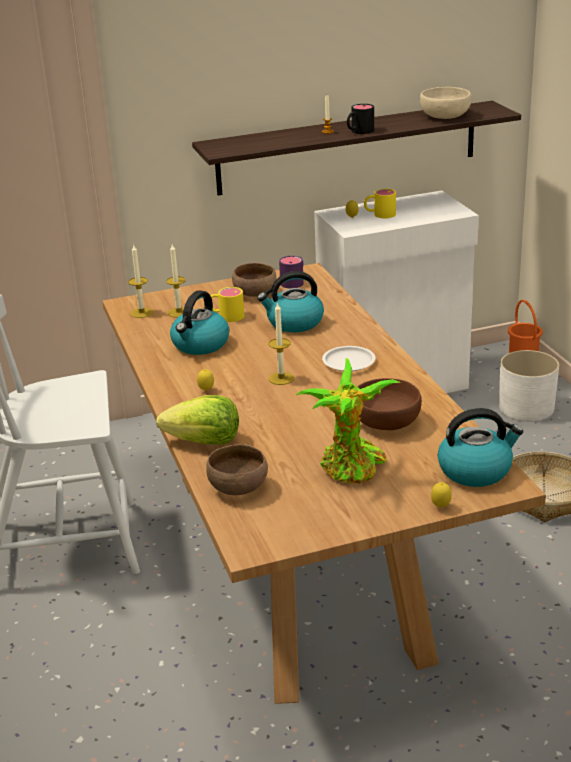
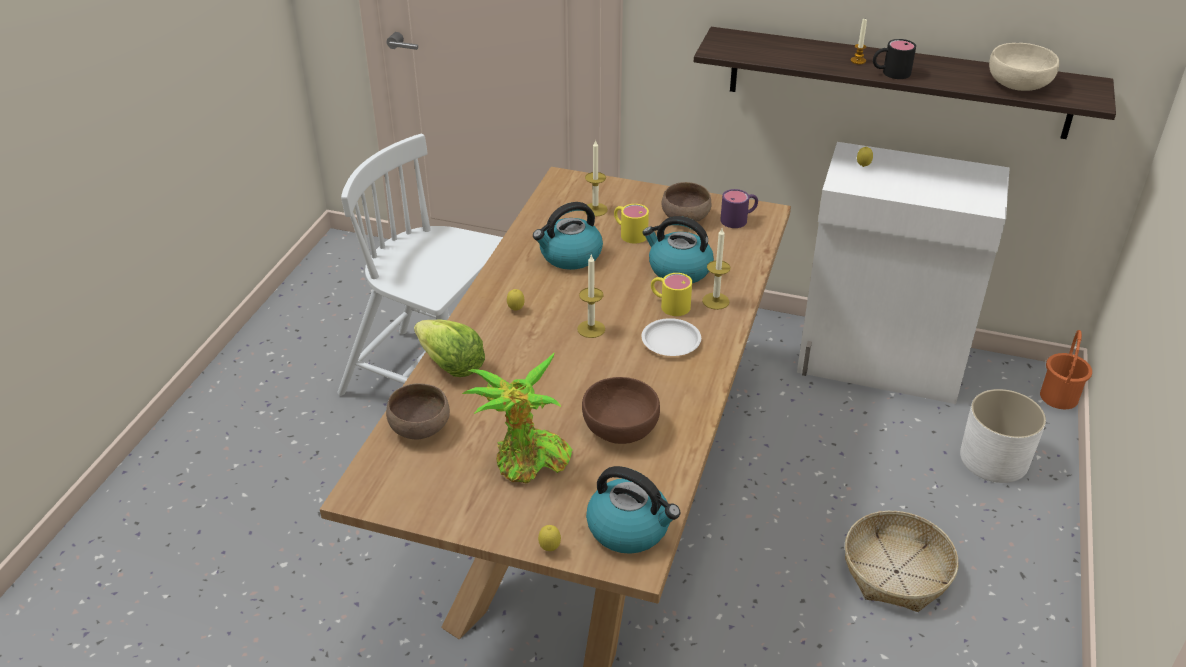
camera: 35 degrees right, 10 degrees up
(141, 313) = (564, 196): candle -> candle (715, 301)
(379, 214) = (897, 174): yellow mug -> yellow mug (669, 304)

